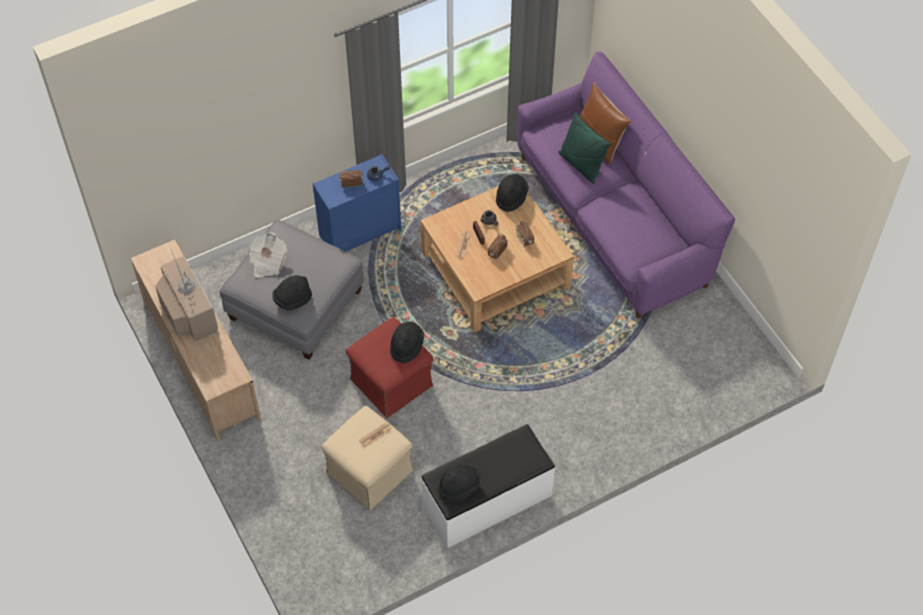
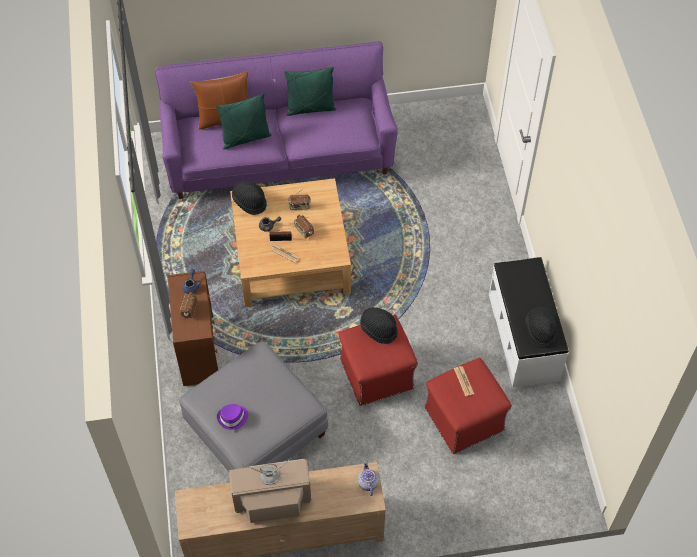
camera: 70 degrees left, 0 degrees up
(228, 379) = (367, 483): none -> teapot
(267, 262) = (233, 418): newspaper -> purple hat
(292, 299) = (286, 408): black hat -> none
(361, 232) = (198, 349): blue dresser -> brown dresser
(369, 471) = (463, 419): beige ottoman -> red ottoman
(648, 206) = (310, 108): none -> green pillow

